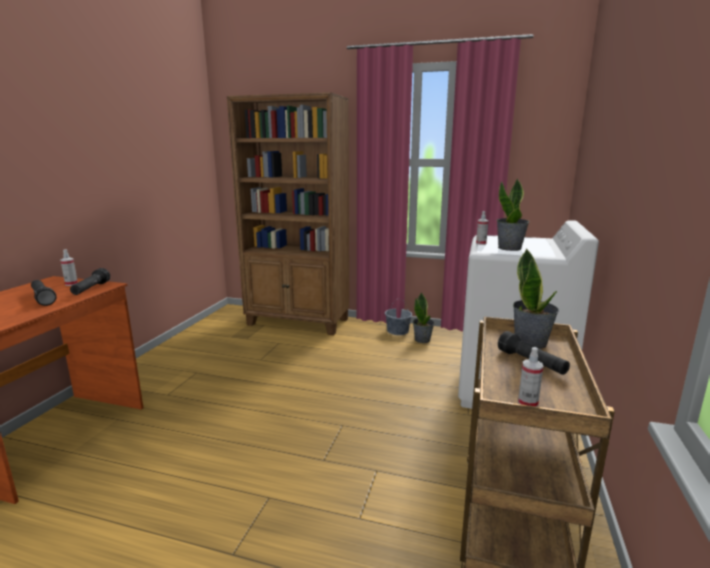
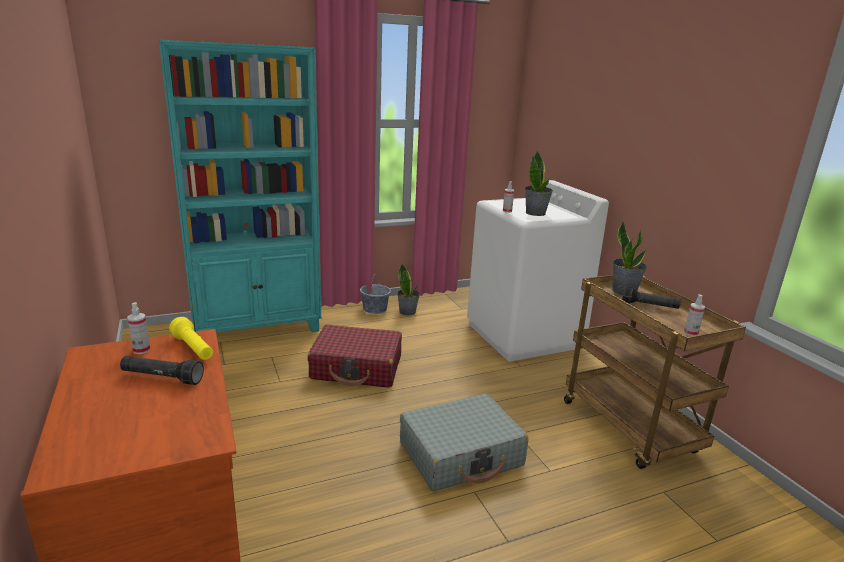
camera: 40 degrees left, 5 degrees up
(91, 289) = (193, 349): black flashlight -> yellow flashlight
(298, 322) = (258, 327): brown bookcase -> turquoise bookcase
(303, 463) = (461, 454): none -> grey suitcase
(322, 368) = (357, 368): none -> red suitcase

